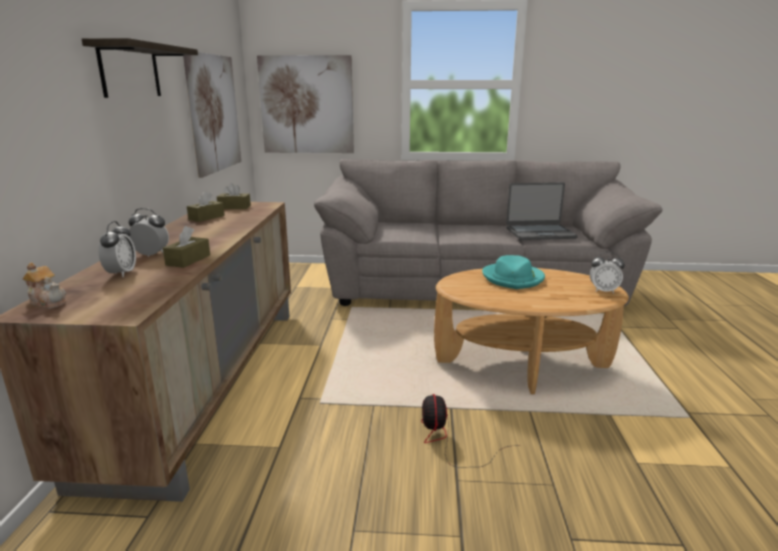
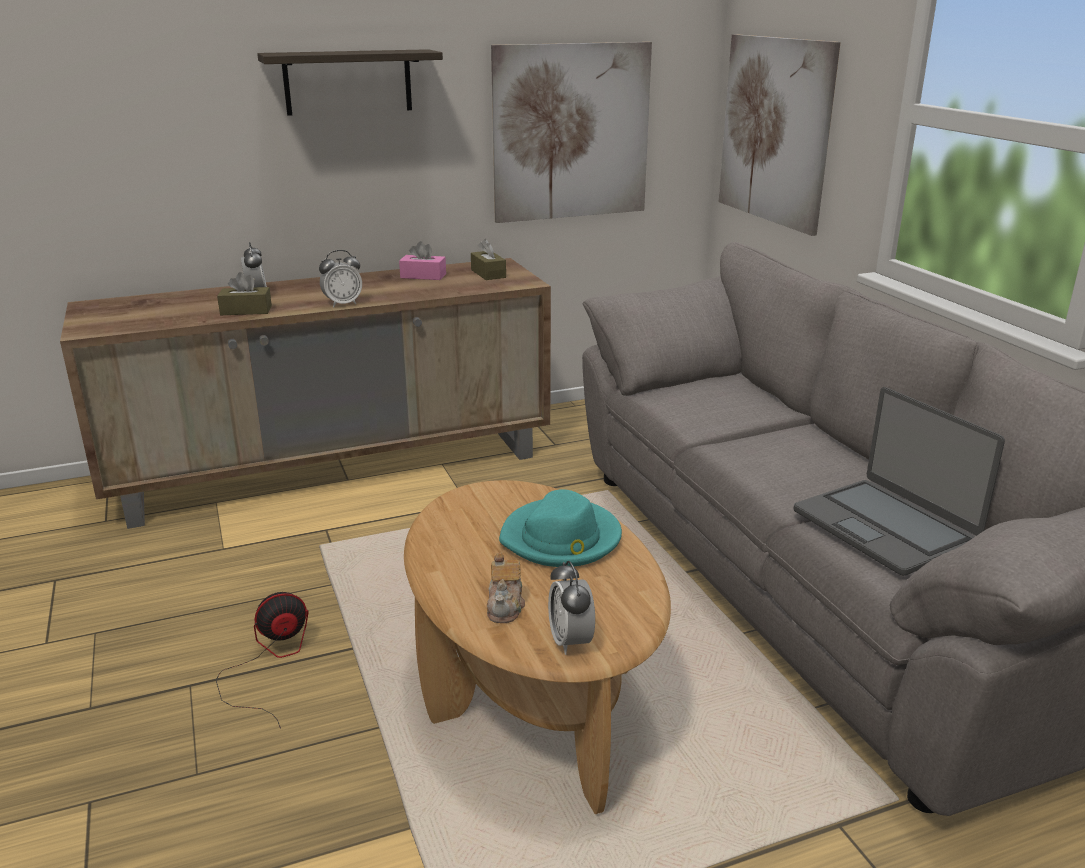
camera: 65 degrees right, 5 degrees up
(48, 302) = (112, 303): teapot -> teapot (505, 606)
(121, 273) = (193, 302): alarm clock -> alarm clock (342, 304)
(206, 217) = (423, 276): brown tissue box -> pink tissue box

